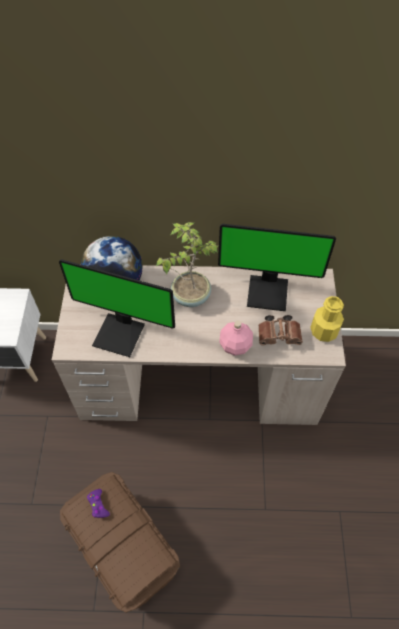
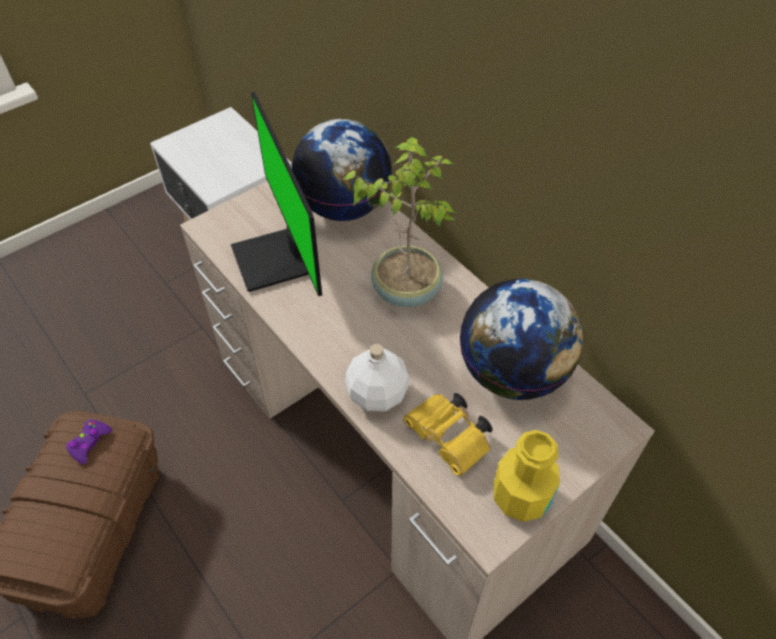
camera: 50 degrees right, 5 degrees down
(235, 345) = (378, 394): pink bottle -> white bottle
(268, 291) = (512, 373): monitor -> globe
(280, 335) = (450, 440): brown binoculars -> yellow binoculars

